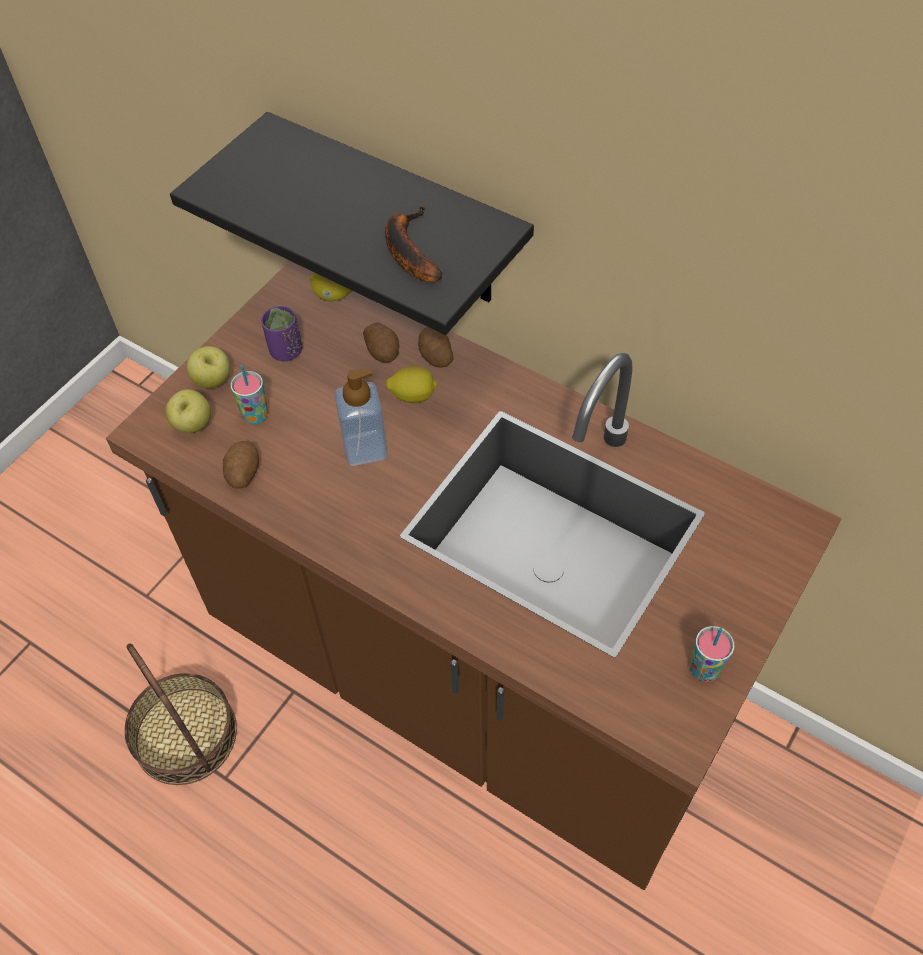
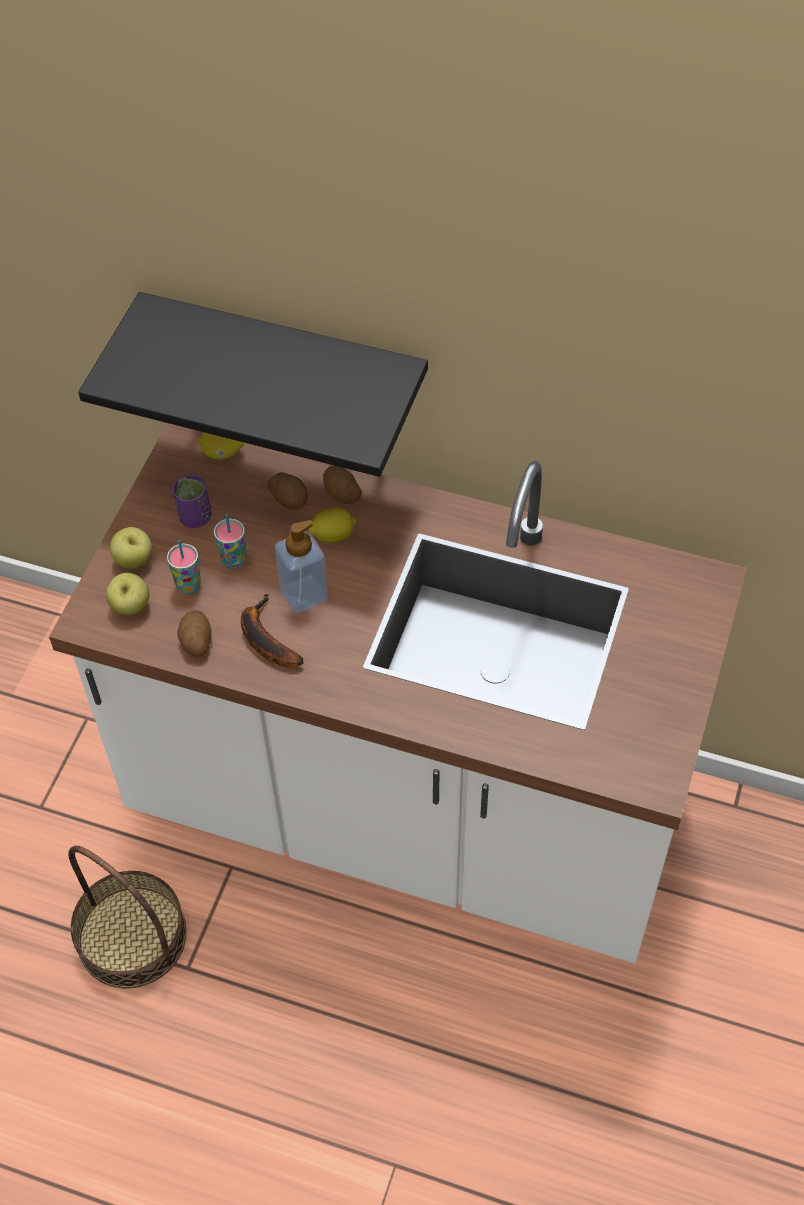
camera: 15 degrees left, 0 degrees up
(408, 250) = (323, 406): banana -> banana (264, 638)
(468, 677) = (406, 811): brown counter -> white counter
(704, 669) = (662, 722): cup -> cup (234, 560)

